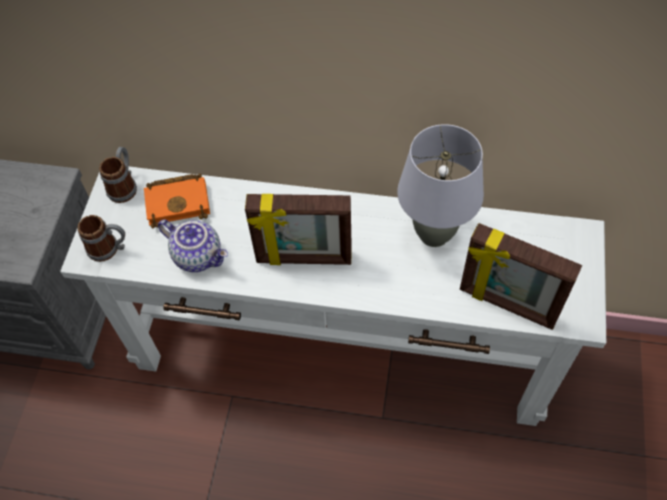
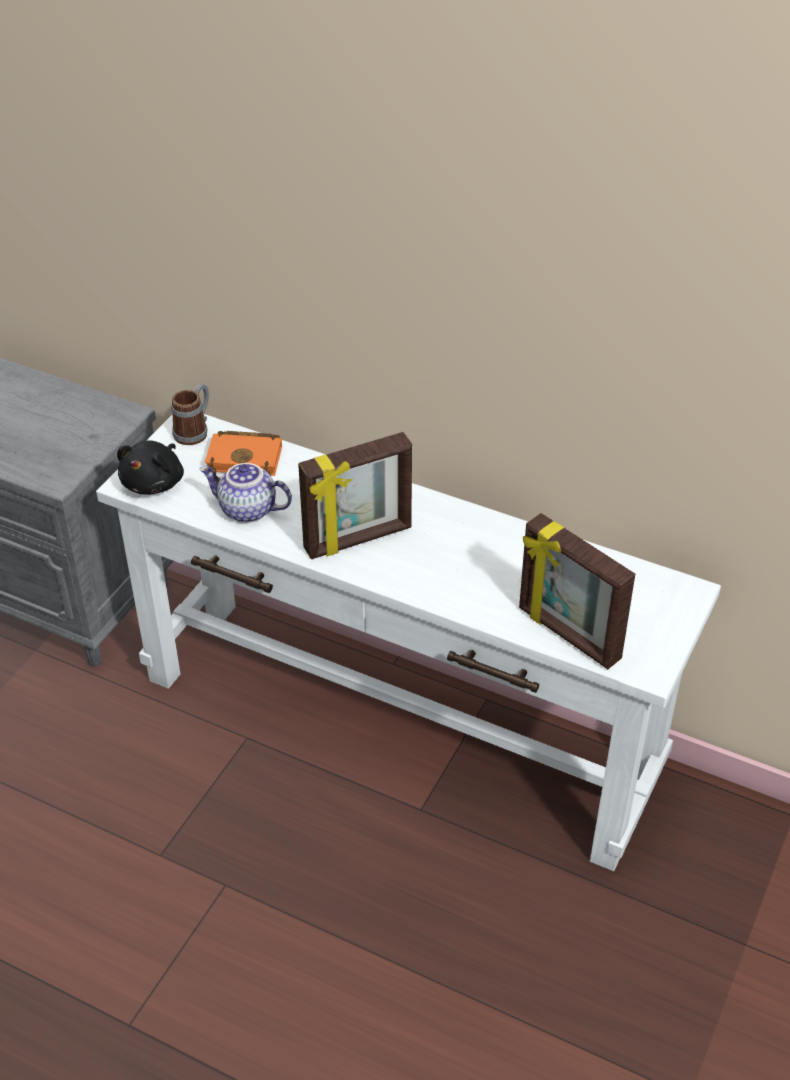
camera: 15 degrees right, 15 degrees down
(109, 249) = (155, 482): mug -> black plush toy
(199, 255) = (246, 510): teapot -> teapot turned 150 degrees clockwise
(304, 259) = (358, 540): picture frame -> picture frame turned 45 degrees counterclockwise
(434, 235) = (514, 552): grey table lamp -> none

